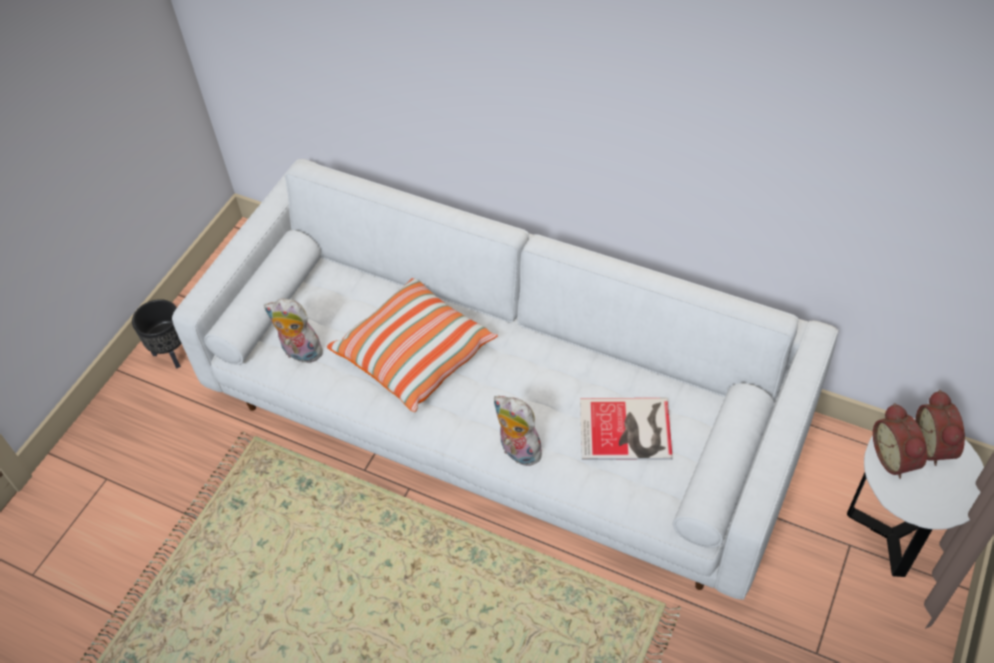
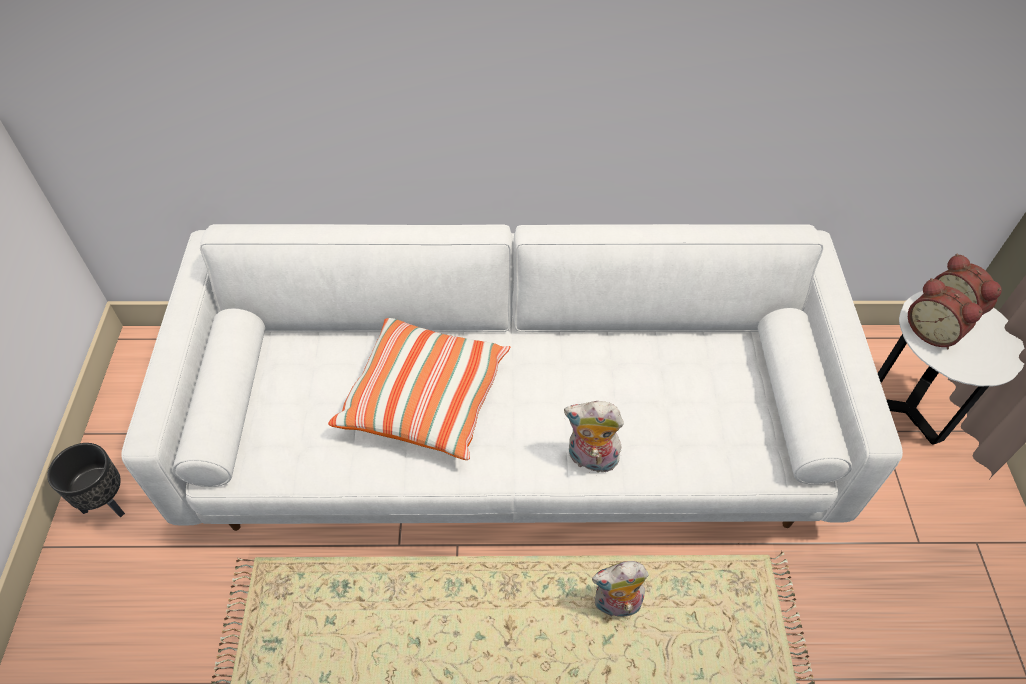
camera: 30 degrees left, 0 degrees up
(300, 353) = (292, 443): plush toy -> plush toy (616, 605)
(628, 431) = (684, 397): book -> none

